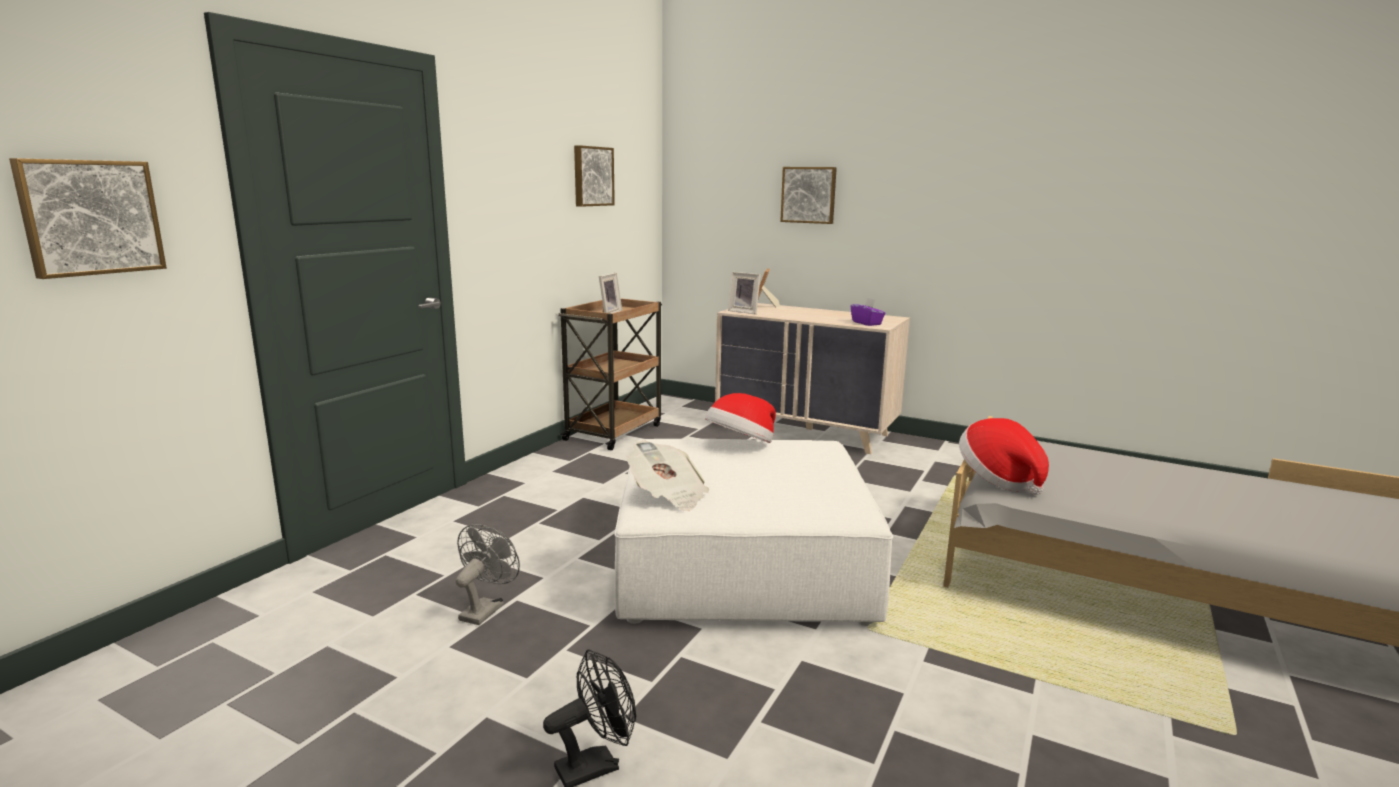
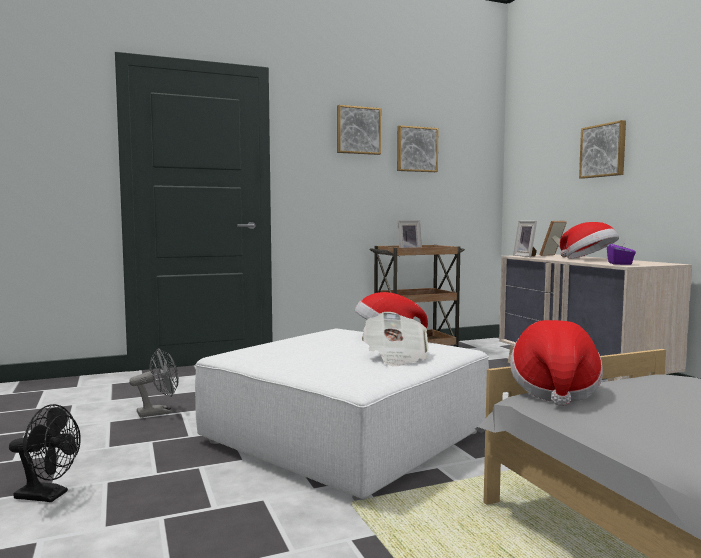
camera: 40 degrees right, 10 degrees down
(90, 217) = (39, 154): picture -> picture (358, 130)
(668, 495) = (262, 350): newspaper -> newspaper (395, 357)
(815, 314) = (589, 259): none -> hat

